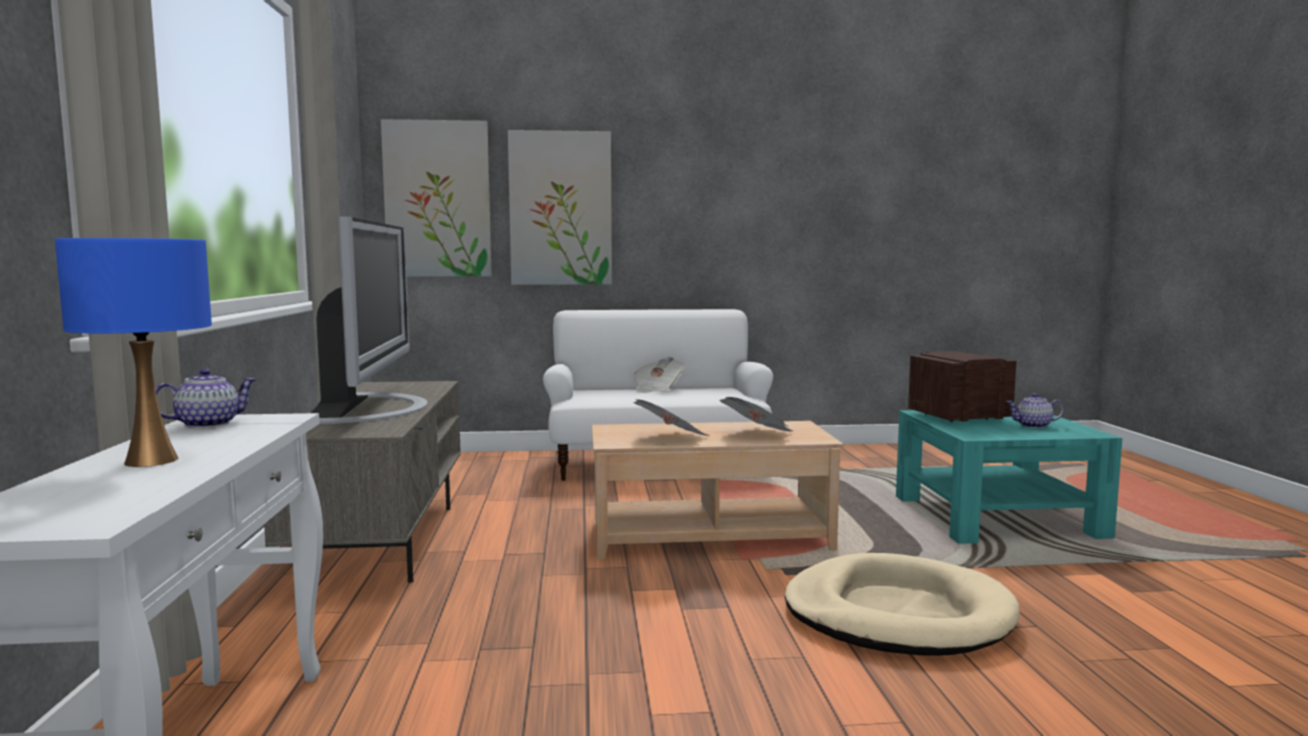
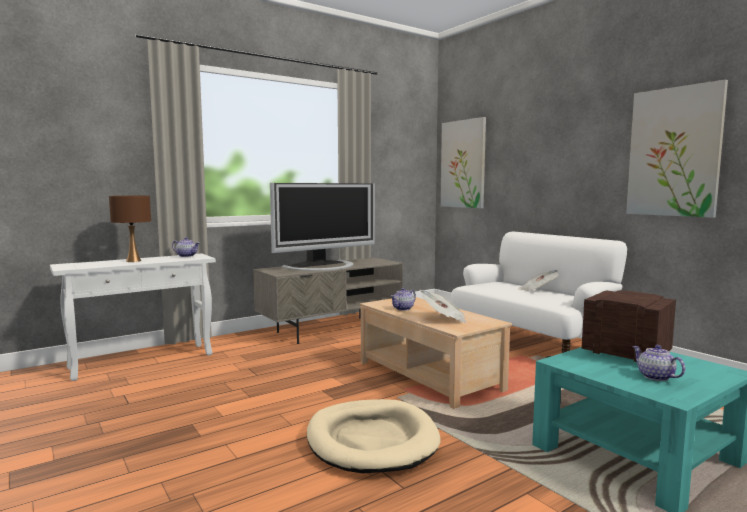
camera: 60 degrees right, 0 degrees up
(152, 461) = (133, 261): blue table lamp -> brown table lamp
(560, 208) = (518, 166): picture -> picture (674, 152)
(671, 438) = (403, 308): newspaper -> teapot

